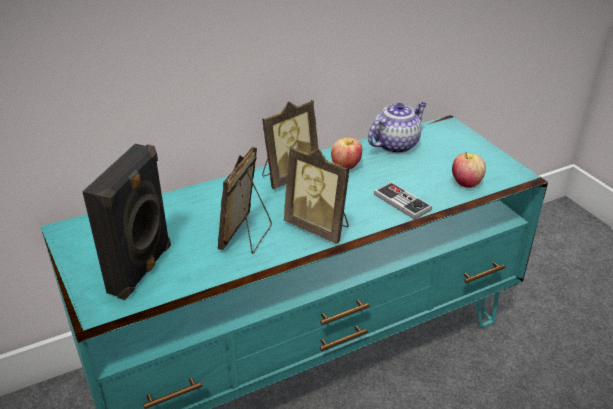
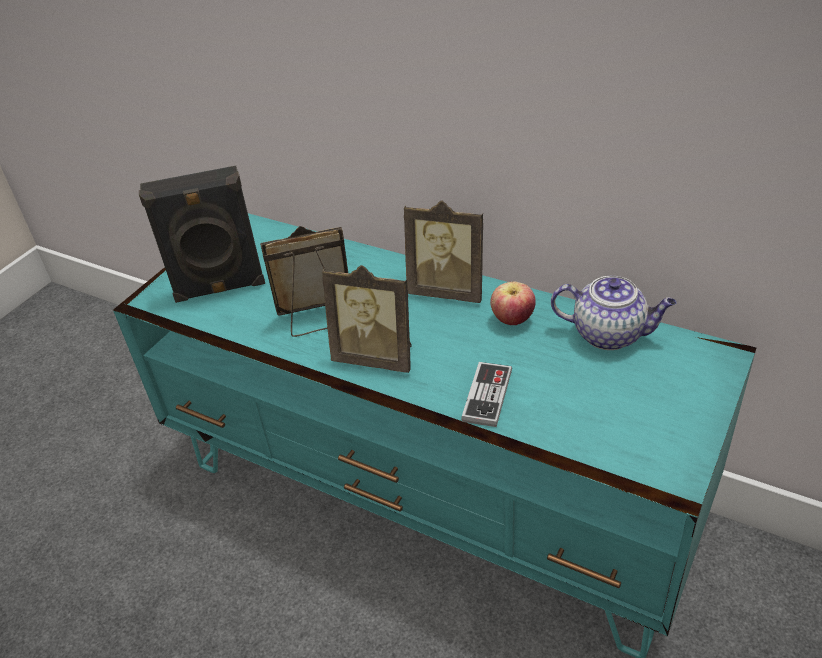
camera: 60 degrees right, 5 degrees up
(319, 227) = (376, 357): picture frame -> picture frame turned 75 degrees counterclockwise
(466, 183) = (592, 433): apple -> none

